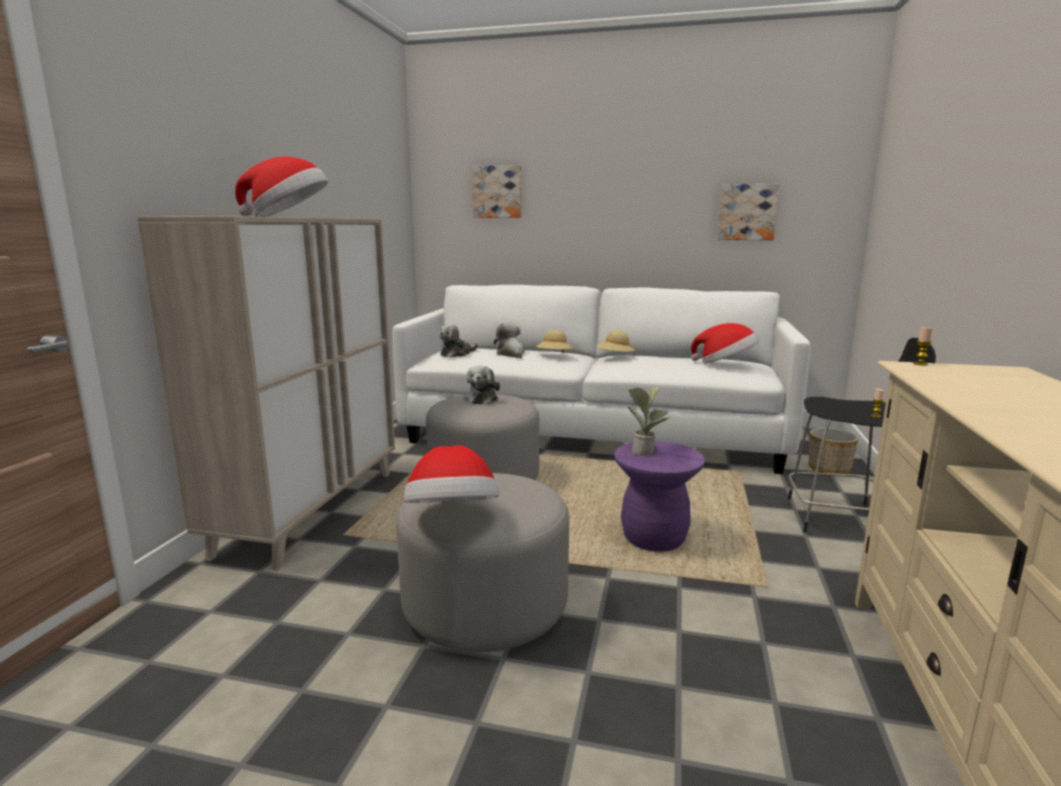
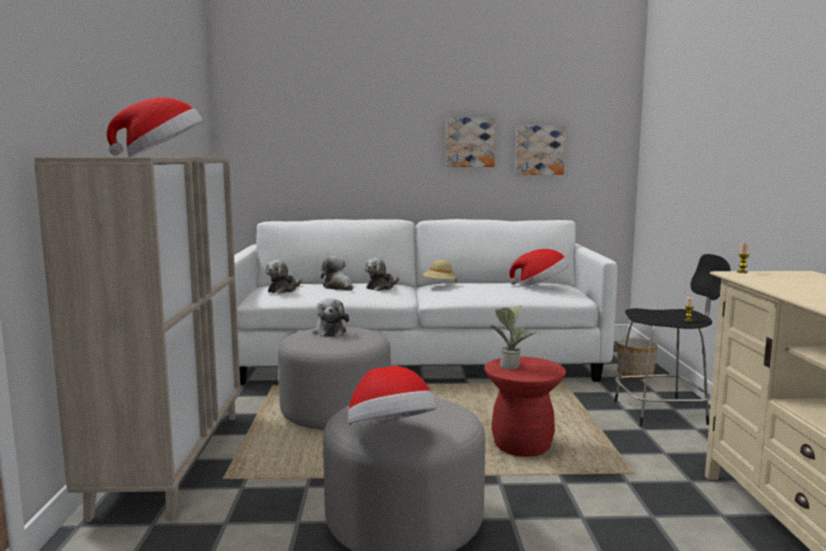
camera: 15 degrees left, 5 degrees down
(497, 192) = (305, 129): picture -> picture (470, 142)
(554, 356) = (381, 287): beige hat -> plush toy
(654, 539) = (522, 446): purple stool -> red stool

